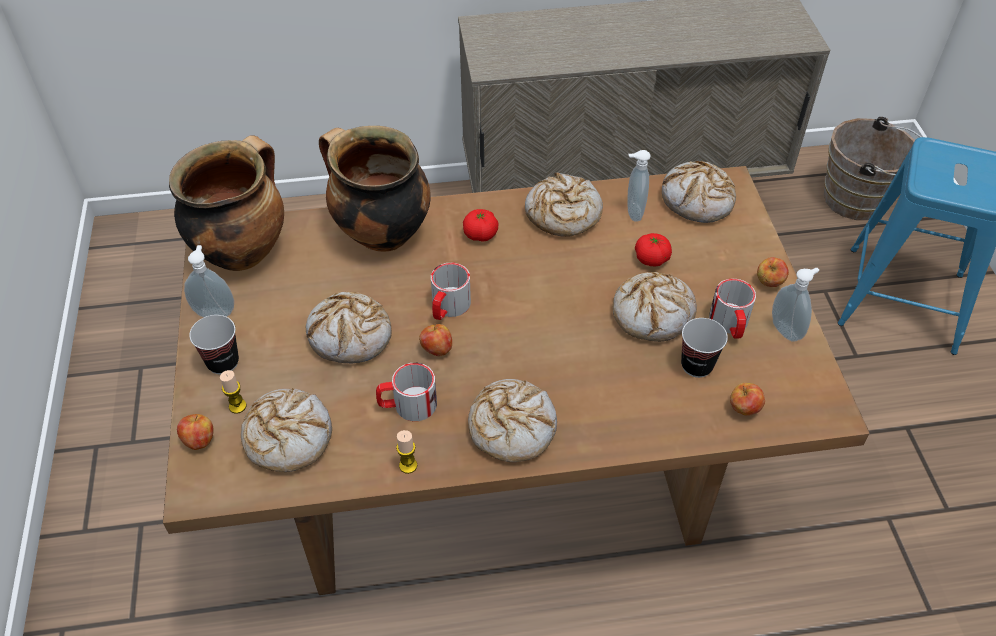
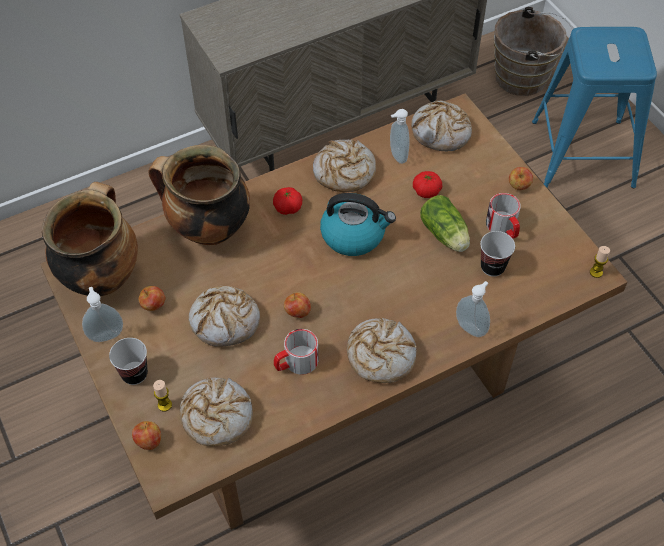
camera: 20 degrees left, 5 degrees up
(408, 465) = (318, 408): candle -> candle (596, 272)
(448, 307) = (290, 276): mug -> none
(543, 284) = (354, 235): none -> kettle
(653, 314) = (445, 235): bread -> lettuce
(744, 409) = (538, 290): apple -> apple (153, 305)
(787, 330) = (545, 220): soap dispenser -> soap dispenser (471, 327)

